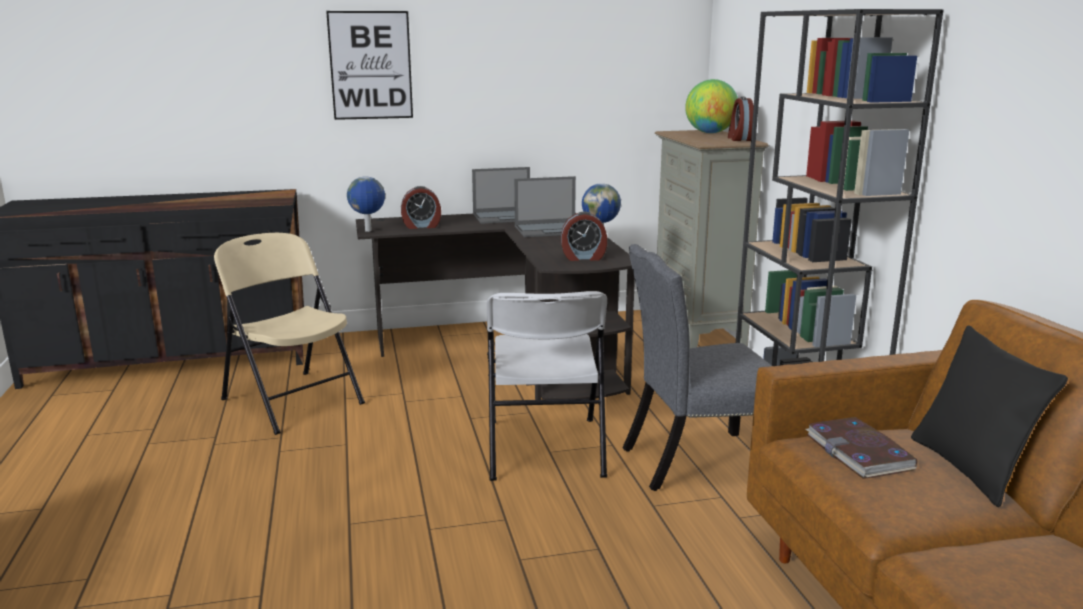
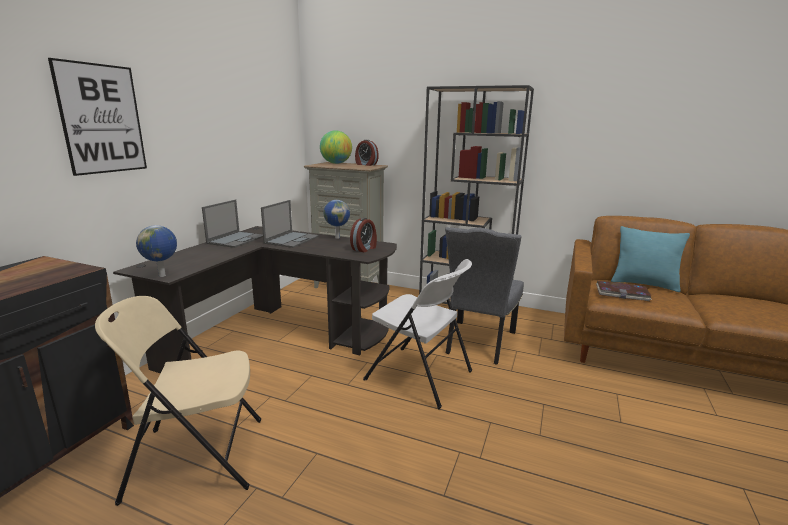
camera: 55 degrees left, 0 degrees up
(421, 226) = (196, 260): alarm clock -> none
(969, 469) = (644, 284): black pillow -> turquoise pillow

